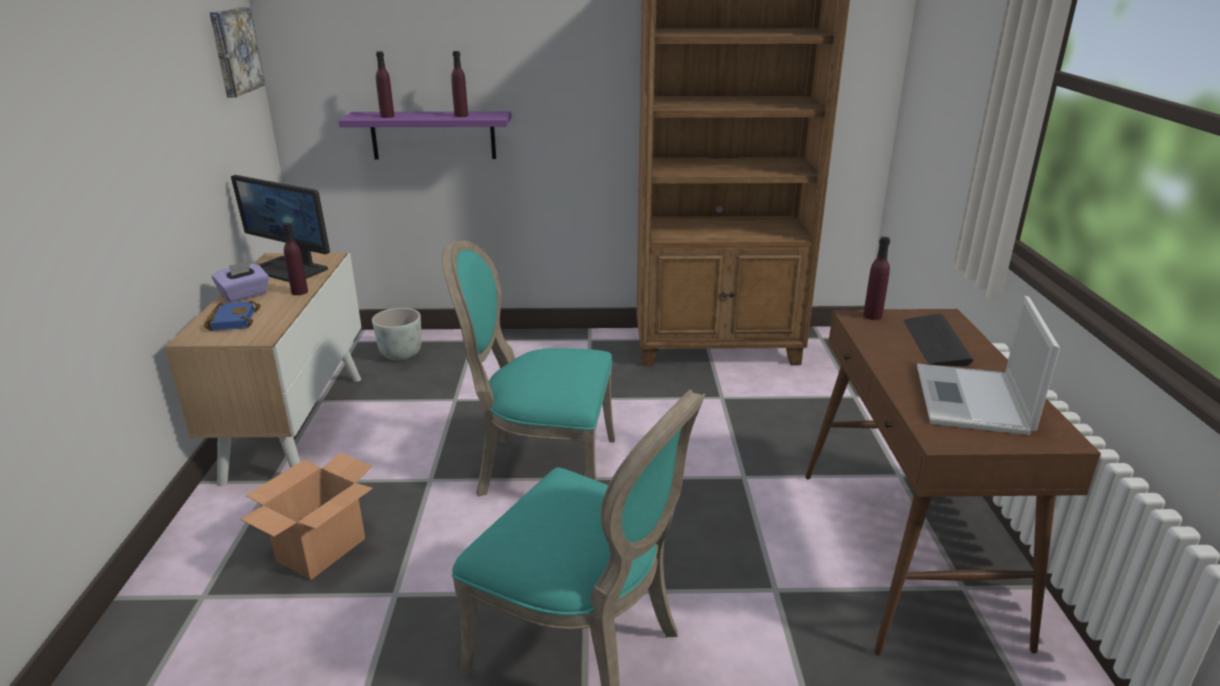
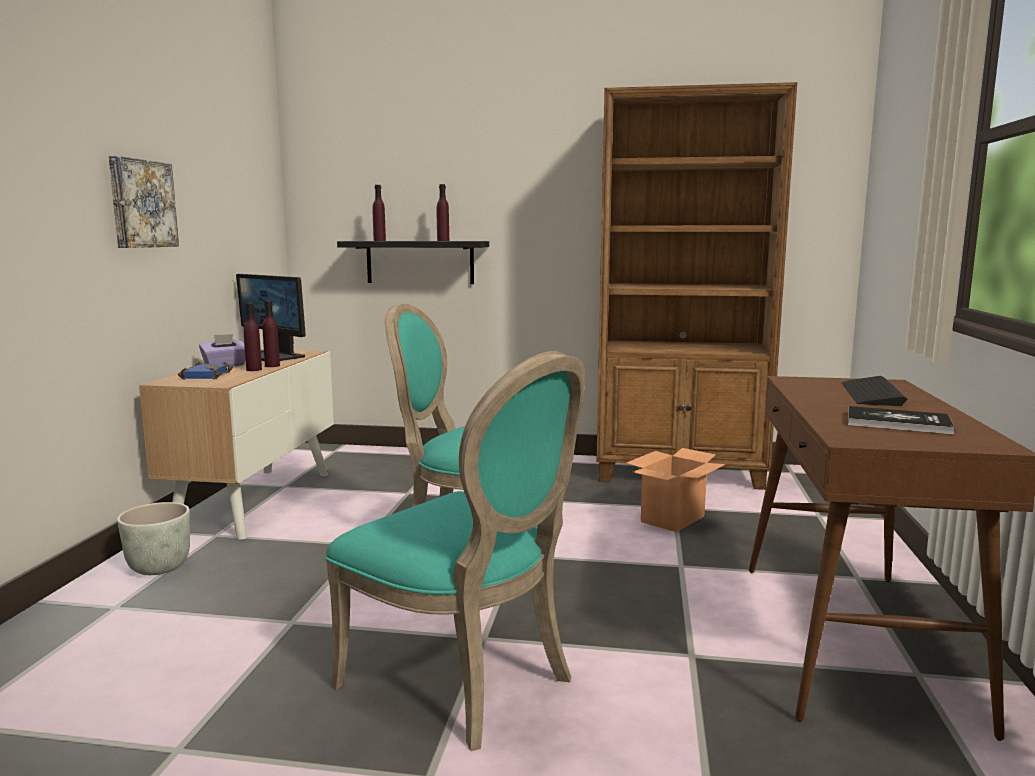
camera: 10 degrees right, 15 degrees down
(234, 51) = (258, 179): picture -> picture (141, 204)
(321, 550) = (237, 585): cardboard box -> cardboard box (672, 519)
(401, 354) = (371, 461): grey planter -> grey planter (160, 568)
(433, 135) = (420, 262): purple shelf -> black shelf
(872, 316) = (808, 379): purple bottle -> purple bottle (254, 369)
(972, 401) = (898, 422): laptop -> book

